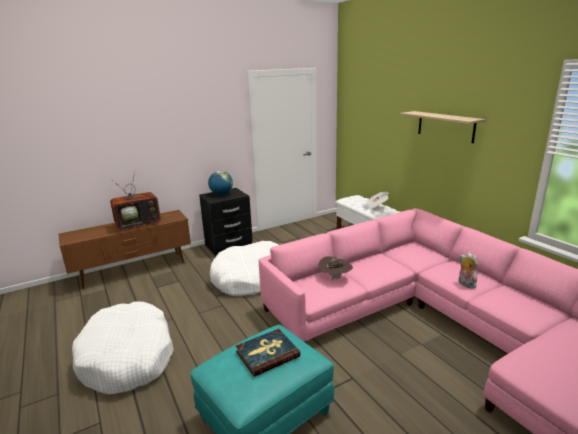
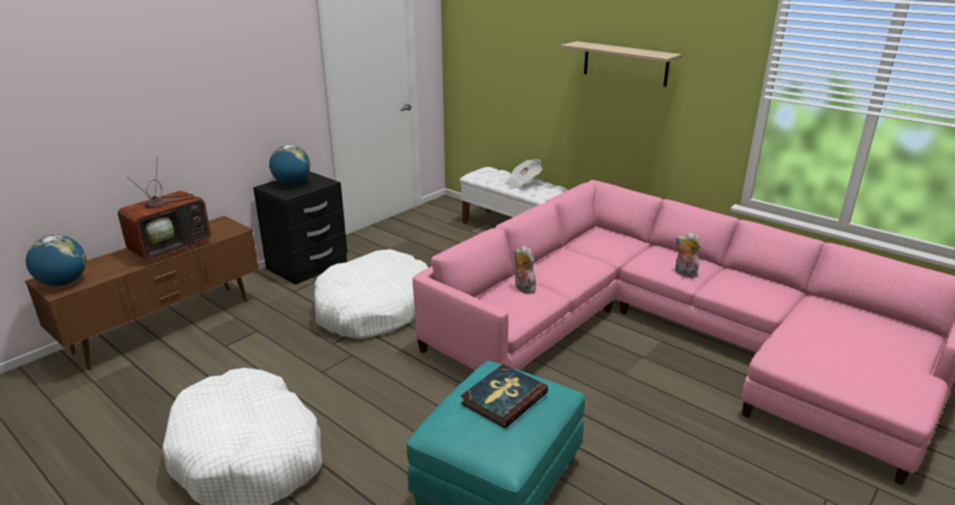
camera: 20 degrees left, 5 degrees up
(74, 237) = (63, 283): none -> globe
(335, 278) = (523, 289): brown hat -> plush toy

